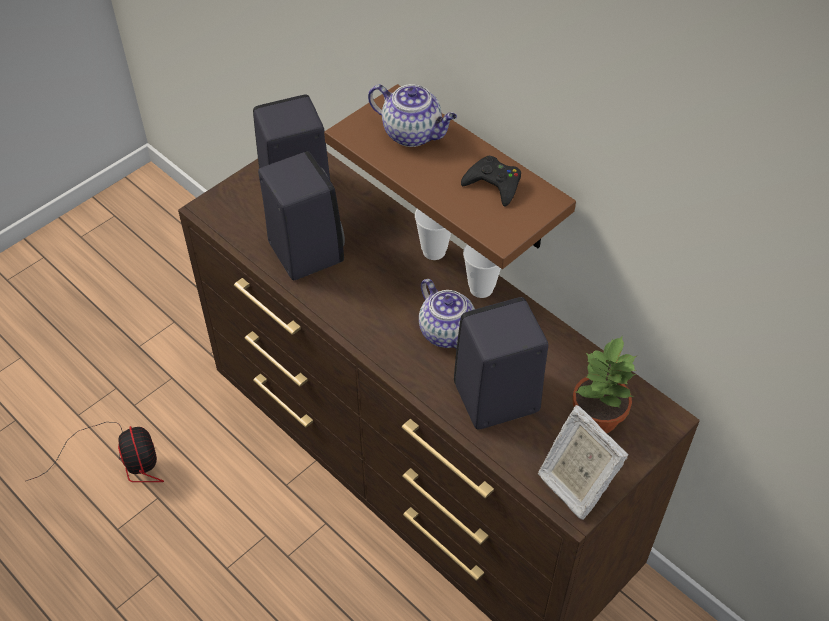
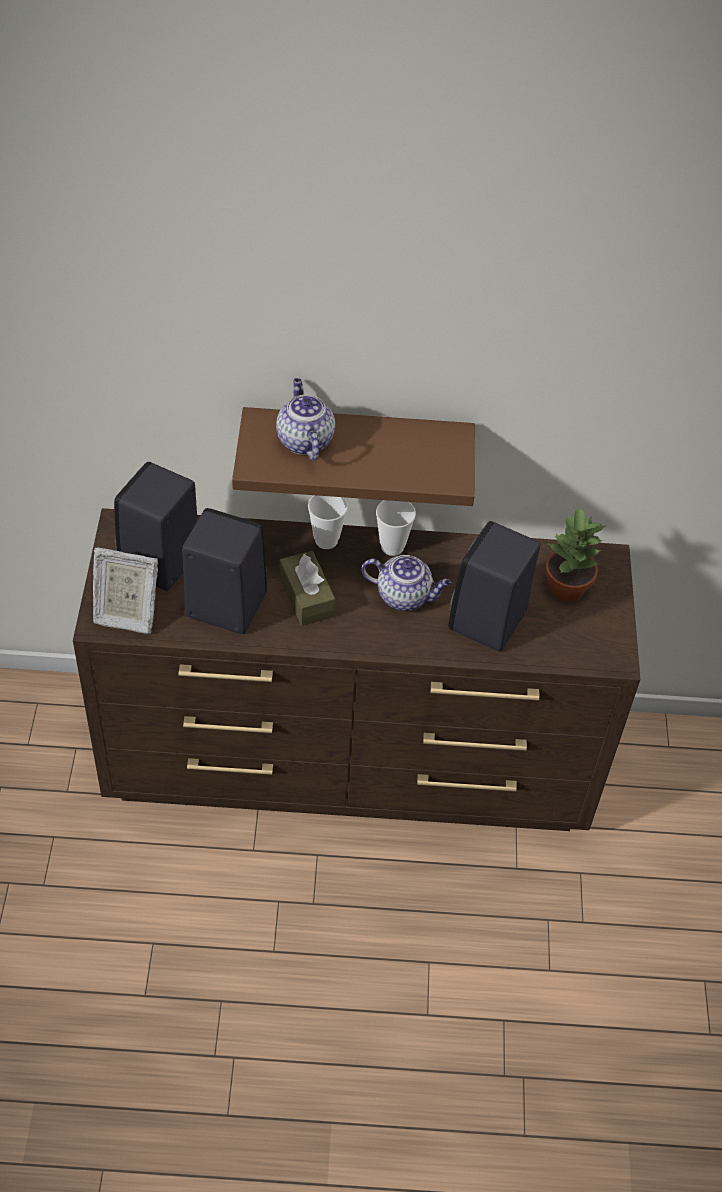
camera: 45 degrees left, 0 degrees up
(121, 460) = (85, 938): fan -> none
(371, 284) = (306, 597): none -> brown tissue box
(413, 134) = (304, 440): teapot -> teapot turned 90 degrees counterclockwise
(493, 184) = (407, 445): black game controller -> none
(574, 484) = (599, 643): picture frame -> picture frame (126, 614)

